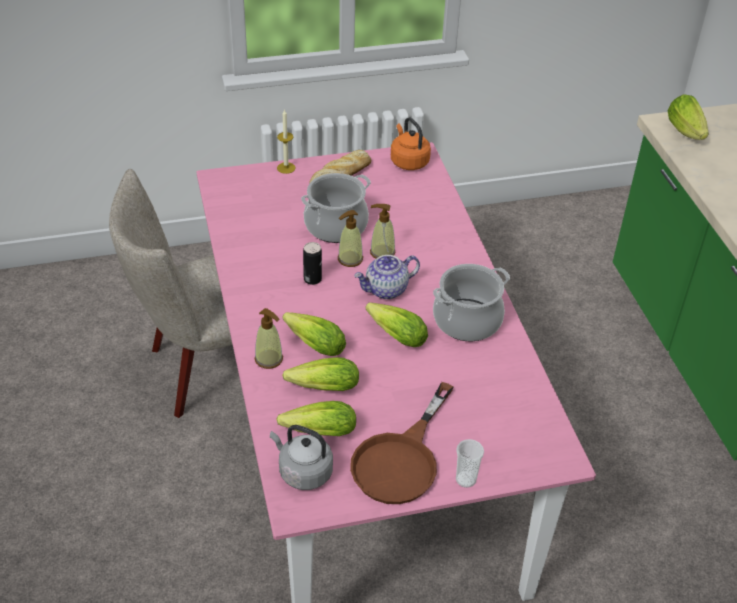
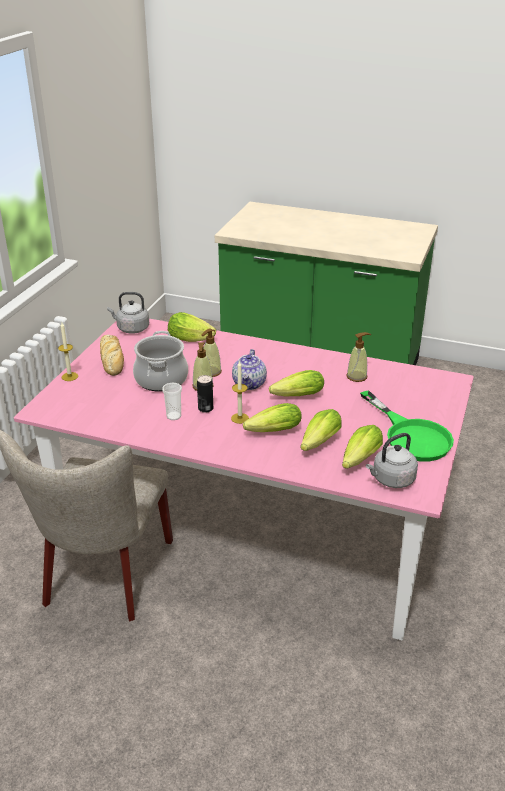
camera: 55 degrees left, 10 degrees down
(269, 359) = (268, 456): soap dispenser -> soap dispenser (357, 376)
(317, 310) = (240, 418): none -> candle
(401, 460) = (411, 436): brown frying pan -> green frying pan
(408, 161) = (131, 328): orange kettle -> grey kettle
(465, 479) = (445, 418): cup -> cup (173, 416)
(467, 321) = (310, 366): cooking pot -> none
(687, 132) = (248, 229): lettuce -> lettuce (192, 339)

